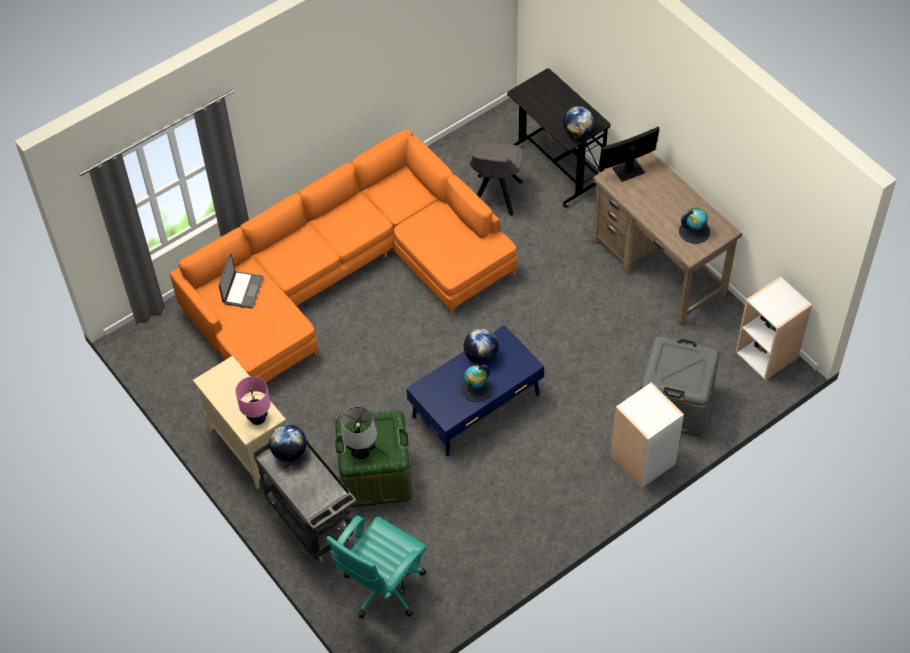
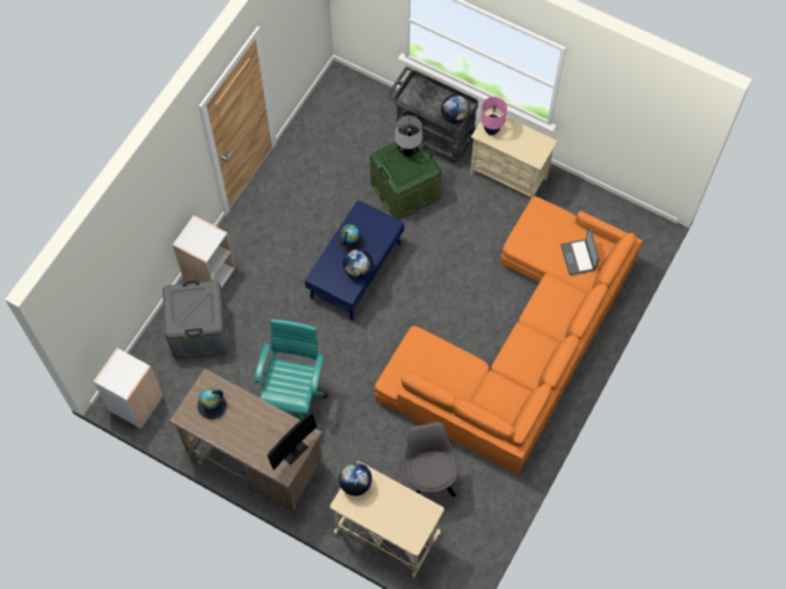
camera: 155 degrees right, 10 degrees up
(382, 589) = (360, 114): turquoise office chair -> turquoise office chair (294, 396)
(556, 168) = (386, 533): black desk -> beige desk

